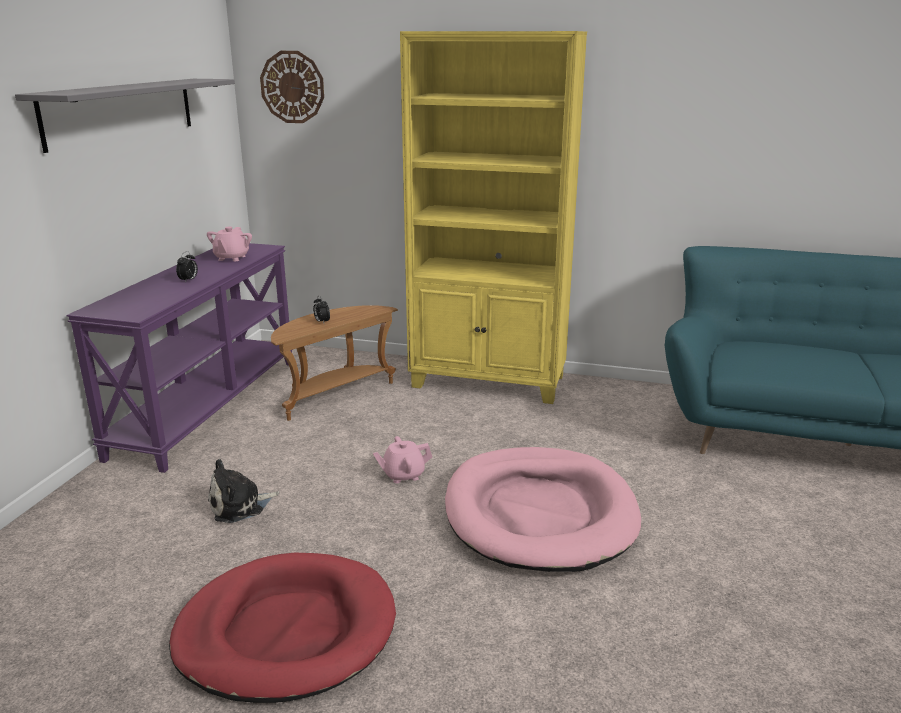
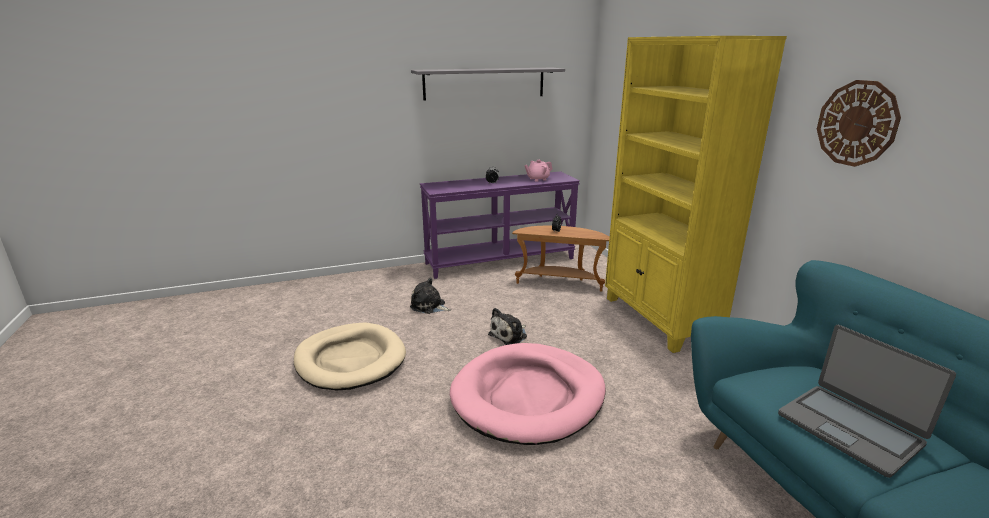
camera: 55 degrees right, 0 degrees up
(286, 631) = (350, 360): red dog bed -> beige dog bed
(292, 87) = (617, 76): wall clock -> wall clock (857, 123)
(403, 475) = (510, 335): pink teapot -> plush toy
(814, 366) = (849, 428): none -> laptop

